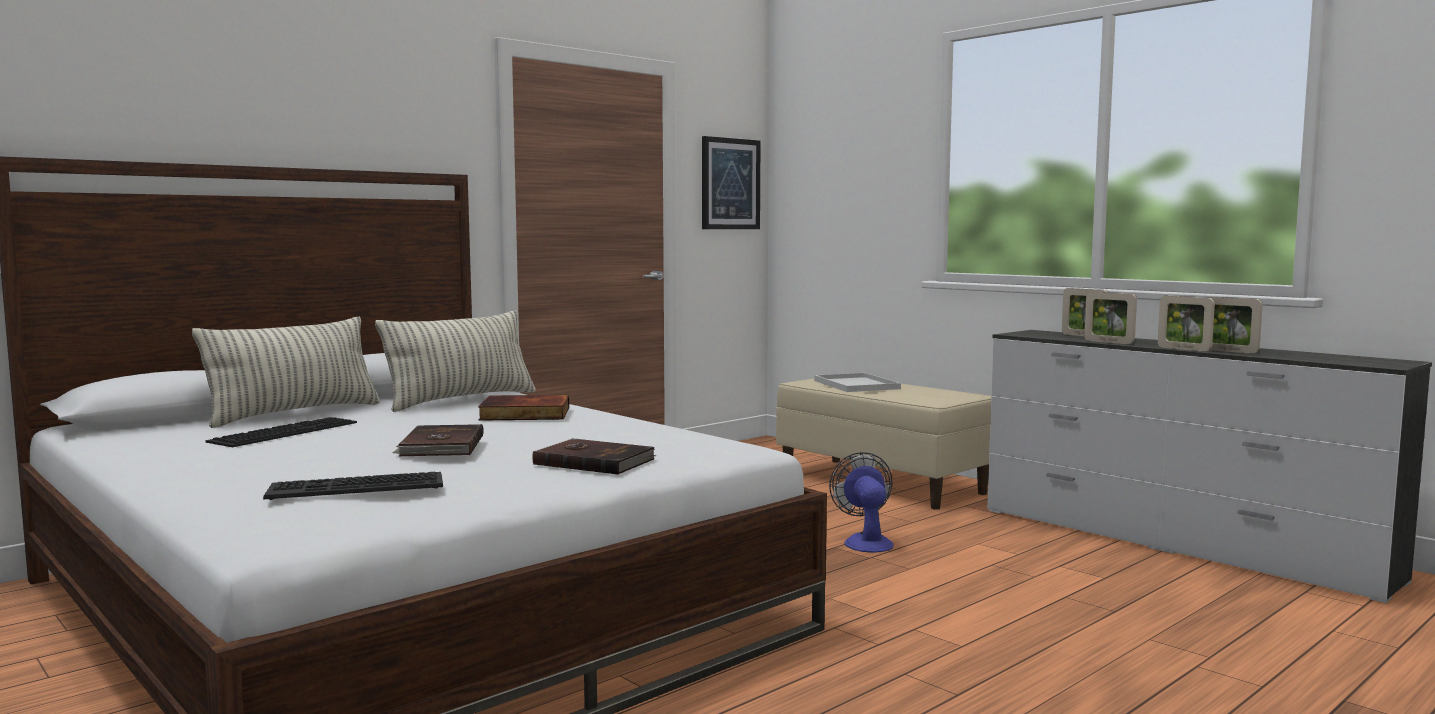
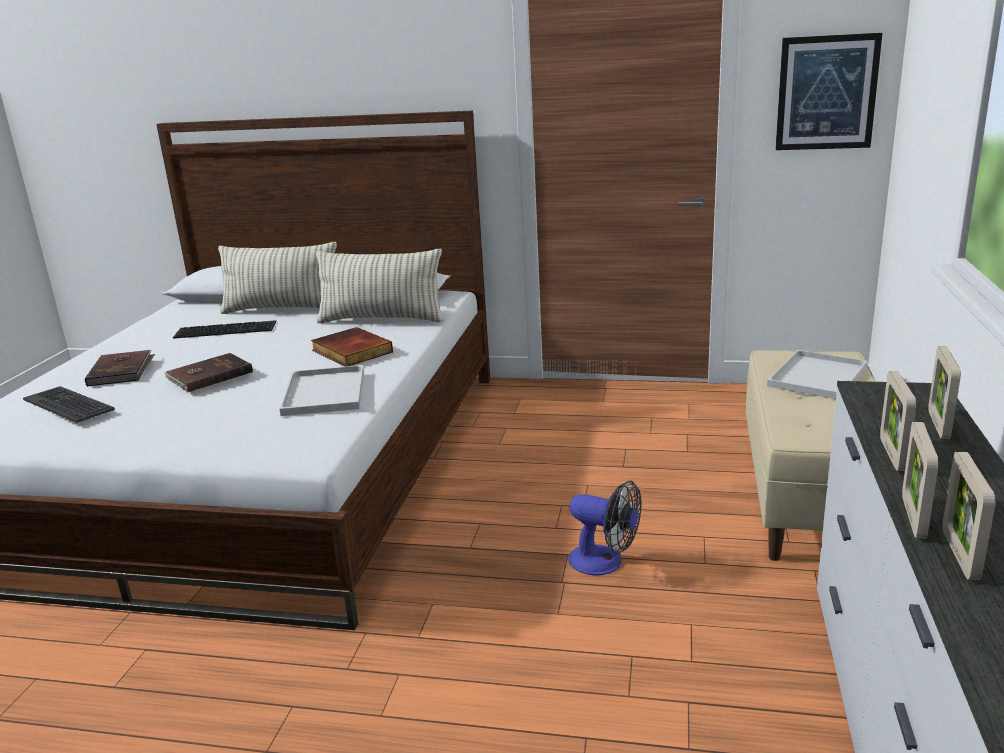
camera: 55 degrees right, 15 degrees up
(594, 461) = (208, 427): brown book -> brown book (121, 371)
(616, 429) = (325, 393): none -> white tray
(865, 541) = (605, 562): fan -> fan turned 75 degrees clockwise

